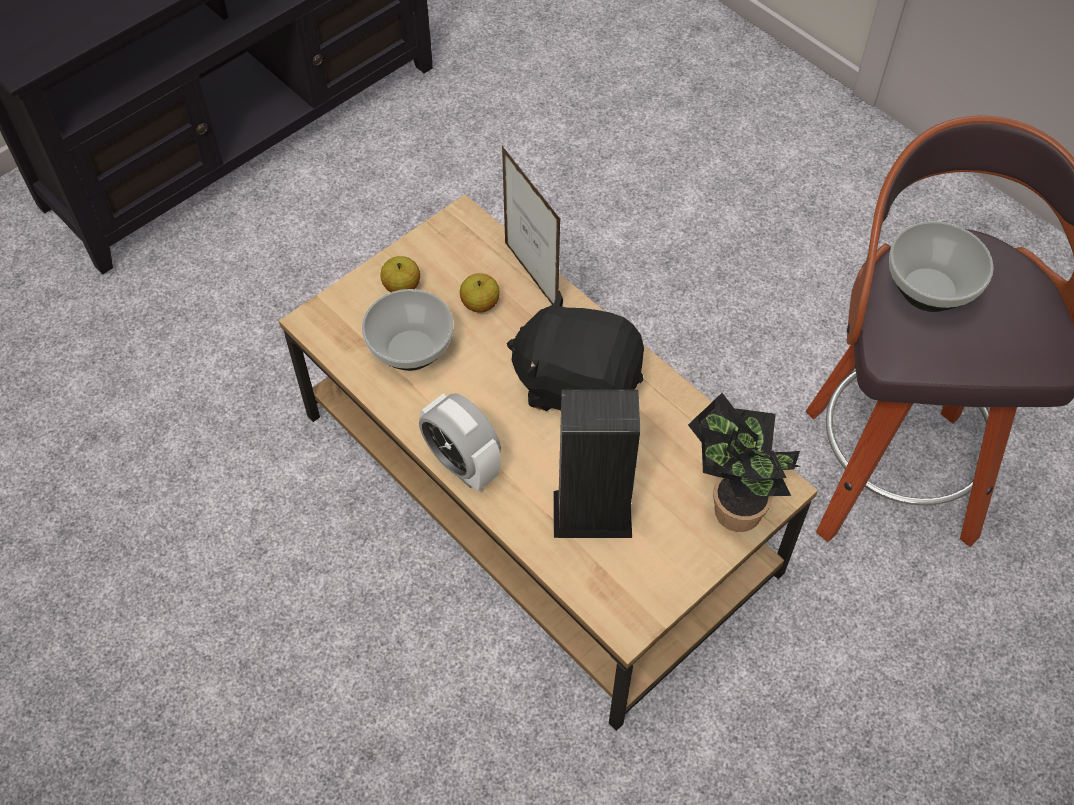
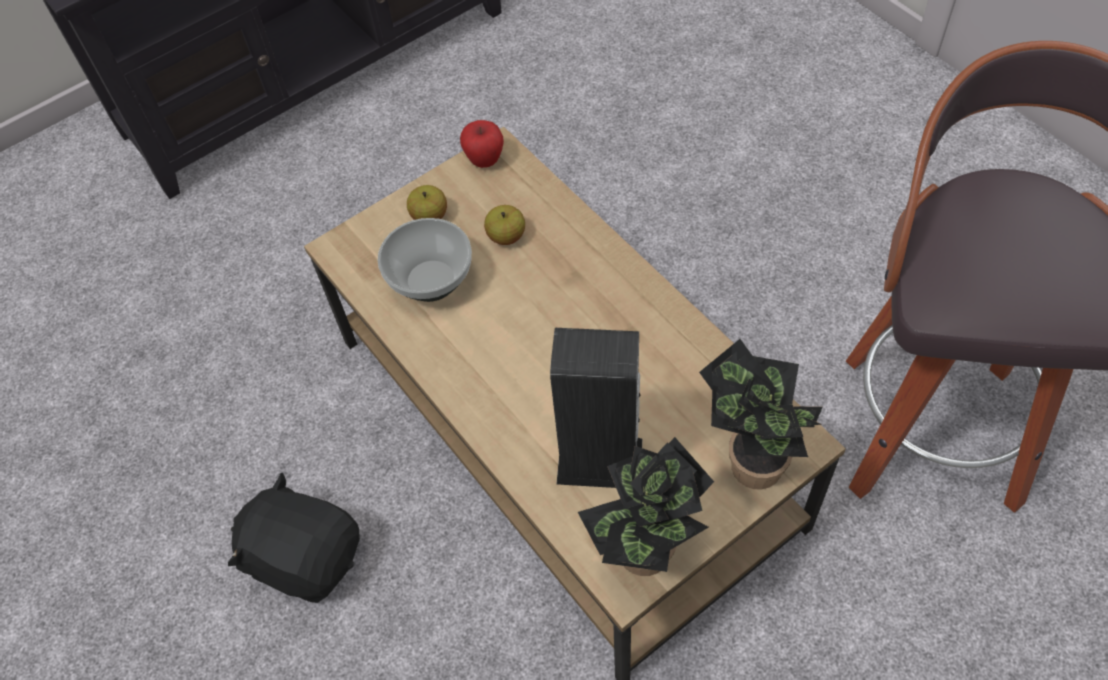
camera: 10 degrees right, 0 degrees up
(450, 229) = (485, 160): none -> apple
(462, 464) = (469, 401): alarm clock -> none
(531, 277) = (561, 211): picture frame -> none
(577, 384) = (597, 322): black plush toy -> black plush toy (306, 556)
(644, 601) = (646, 559): none -> potted plant
(930, 291) = (980, 236): bowl -> none

